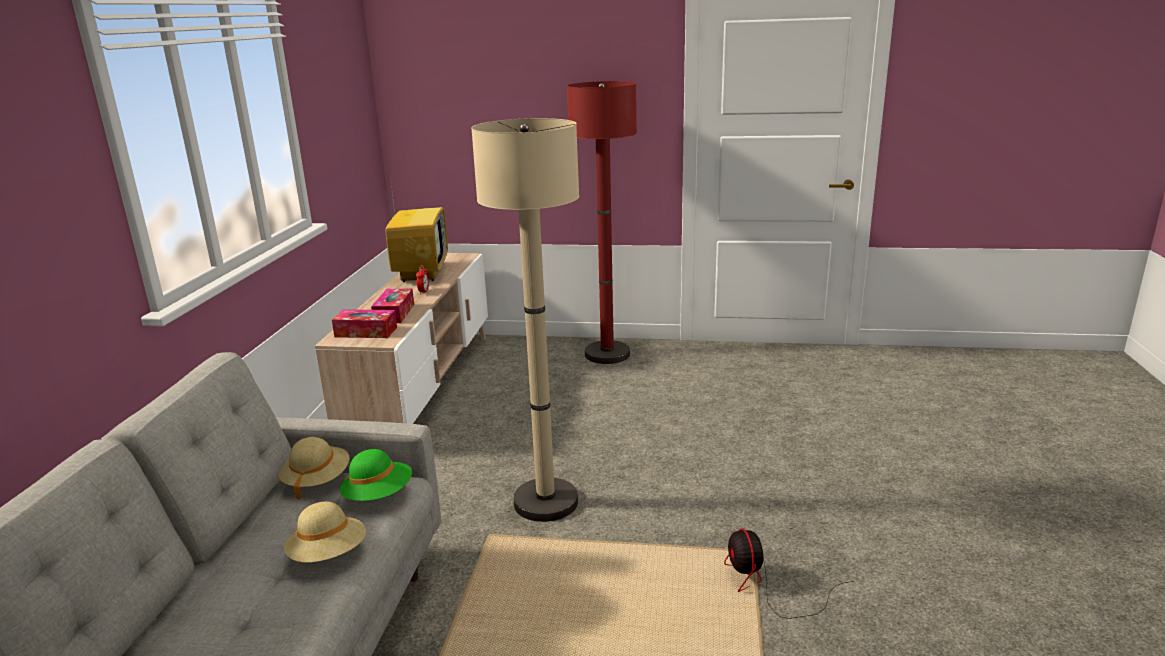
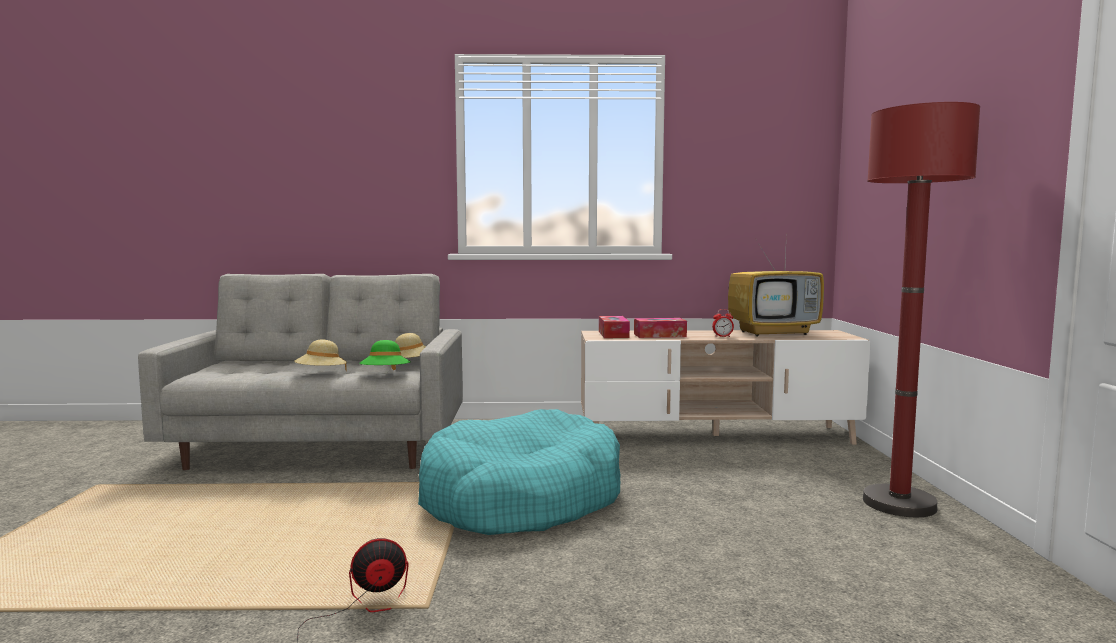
camera: 80 degrees right, 15 degrees down
(545, 502) = (521, 498): beige floor lamp -> turquoise dog bed

